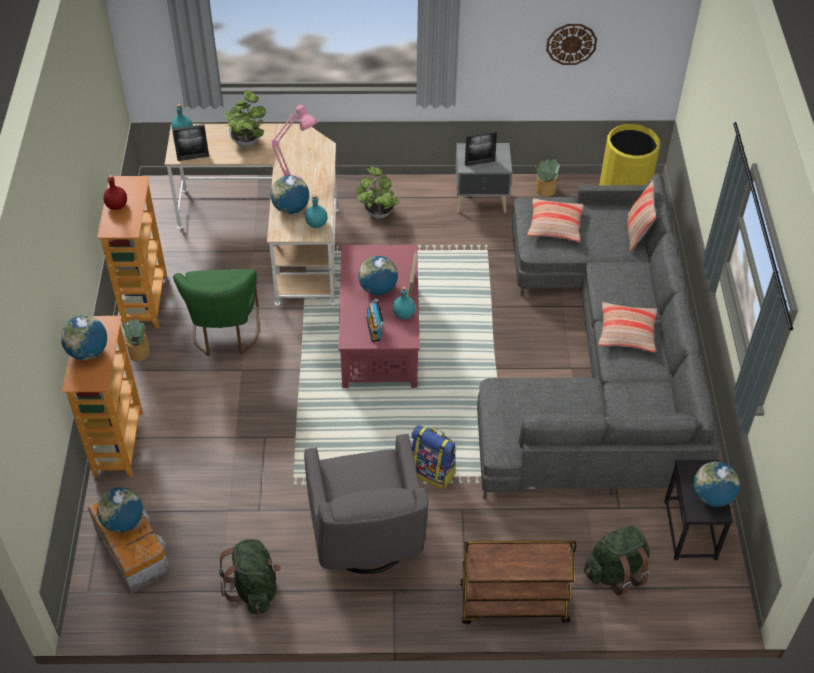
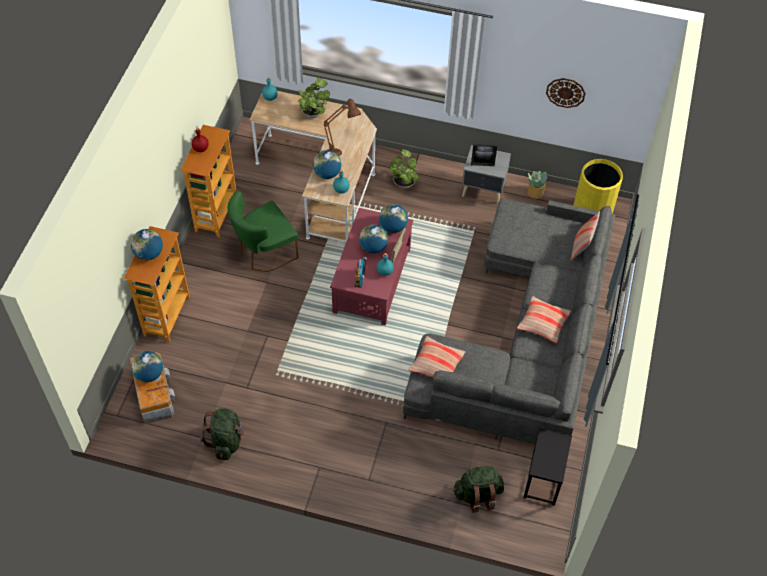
camera: 15 degrees right, 5 degrees up
(139, 352) = (200, 252): potted plant -> none
(193, 157) = (271, 118): picture frame -> none
(225, 334) = (264, 252): green chair -> green chair turned 45 degrees clockwise
(296, 171) = (340, 145): pink table lamp -> brown table lamp
(367, 539) = (313, 427): grey armchair -> none
(433, 472) = (375, 390): backpack -> none
(512, 604) = (397, 499): brown cart -> none
(555, 225) = (521, 227): pillow -> pillow (436, 364)
(712, 496) = (555, 461): globe -> globe (393, 227)

